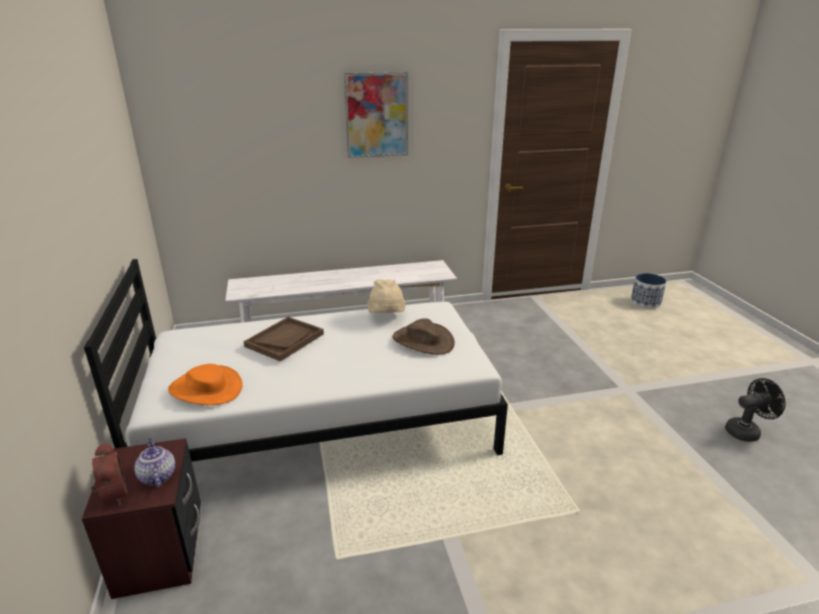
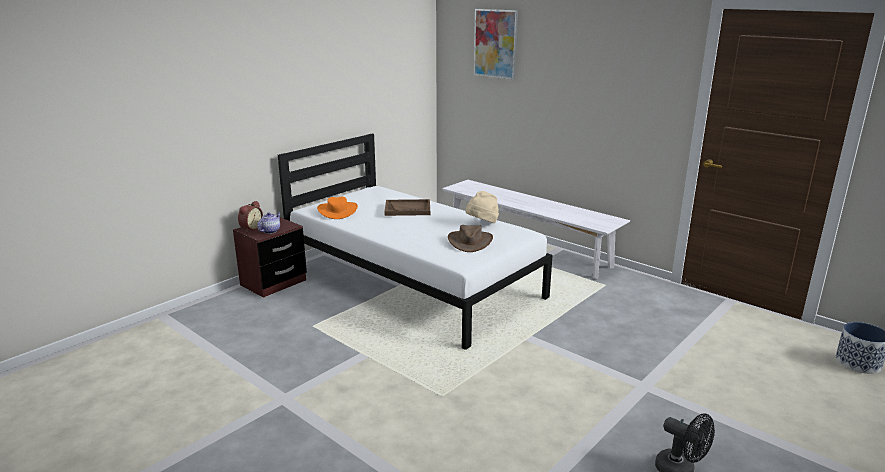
camera: 55 degrees right, 5 degrees down
(376, 115) = (587, 68): picture -> picture (495, 43)

